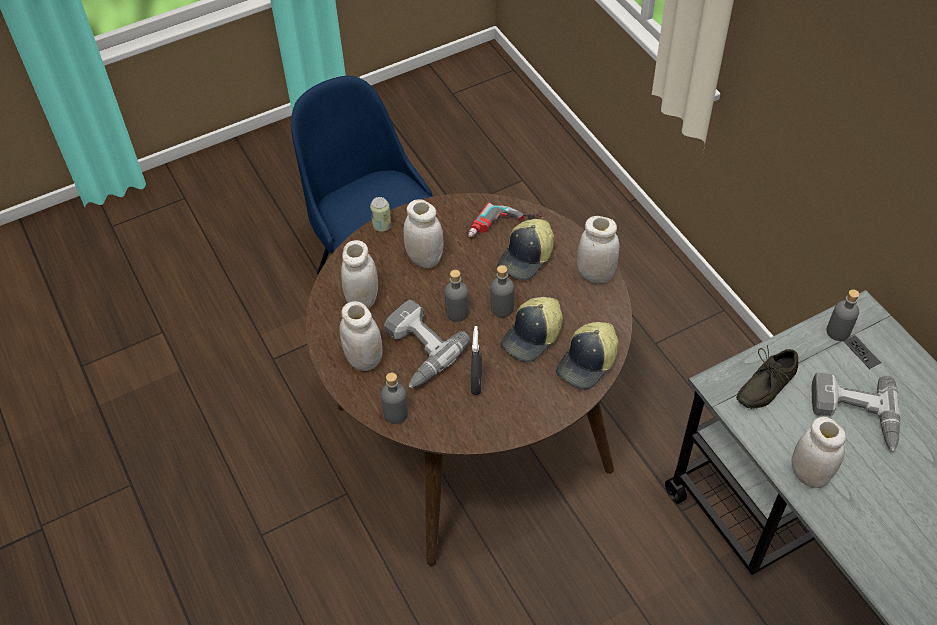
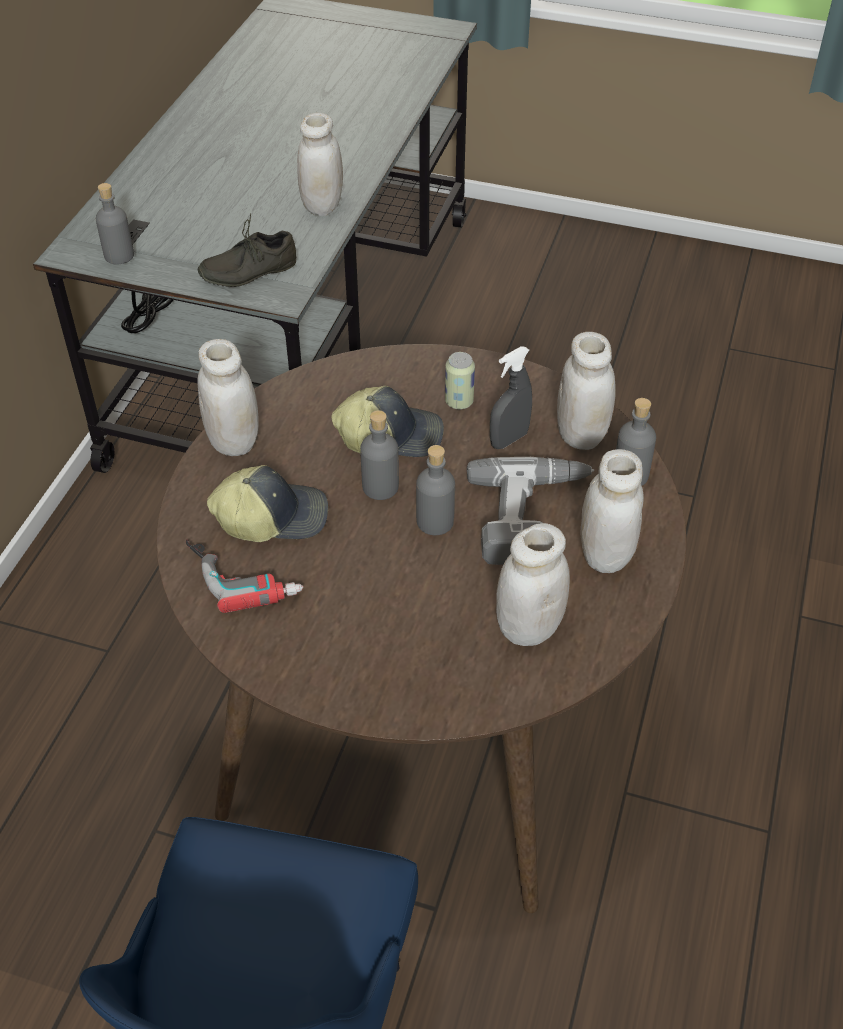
camera: 135 degrees left, 5 degrees down
(382, 226) = (383, 712): can -> can (459, 401)
(425, 258) = (387, 616): white jar -> white jar (581, 435)
(588, 363) = (373, 375): cap -> none
(763, 385) = (247, 270): grey shoe -> grey shoe turned 150 degrees clockwise
(854, 416) = (223, 208): power drill -> none

